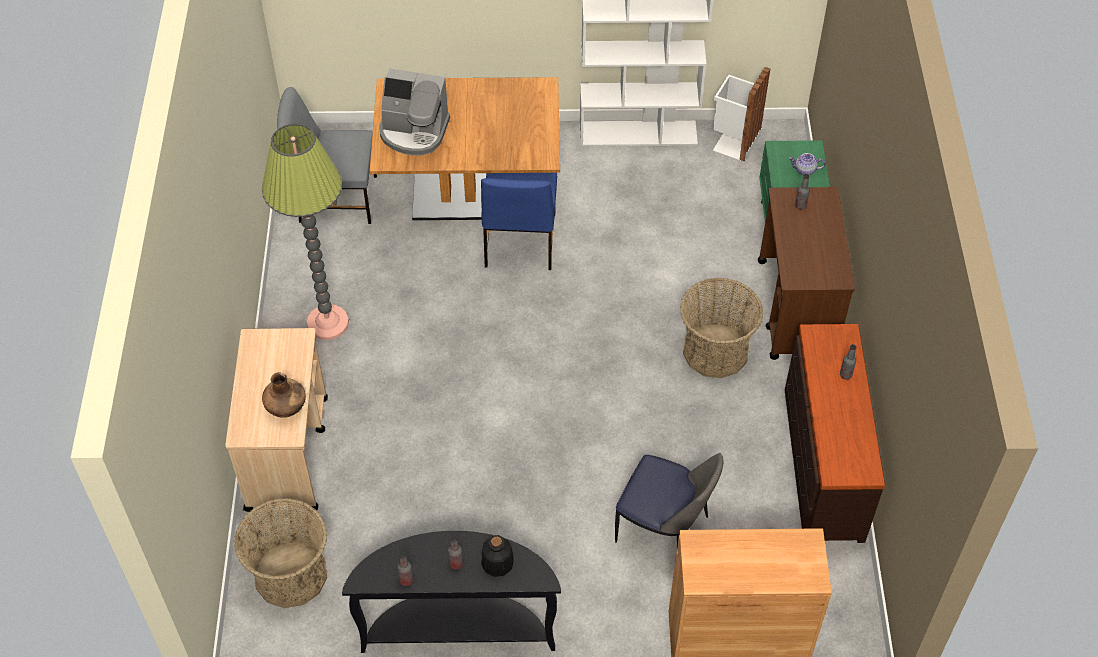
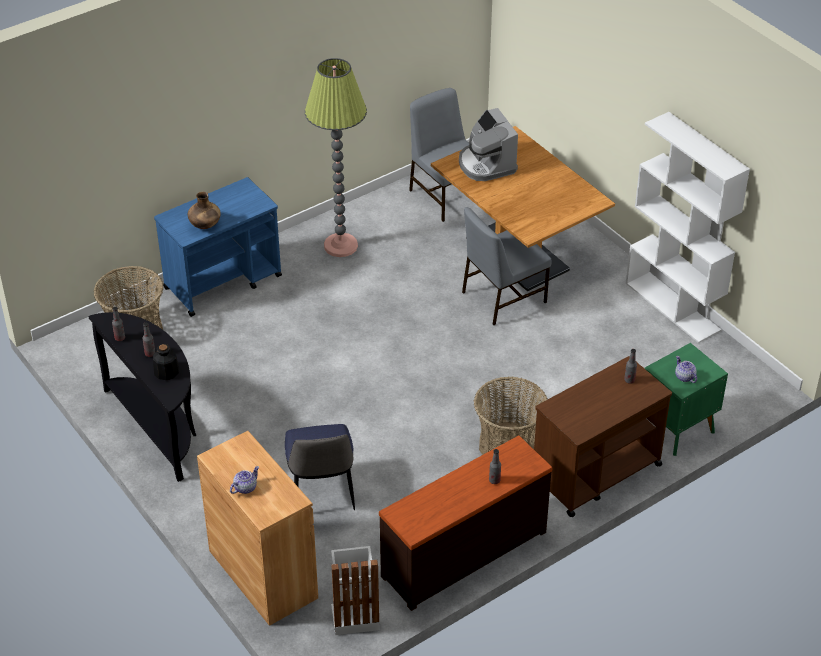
camera: 55 degrees right, 10 degrees down
(287, 452) = (224, 282): beige cart -> blue cart
(519, 242) = (502, 297): blue chair -> grey chair
(734, 142) = (725, 361): white trash can -> white trash can (354, 614)
(762, 574) = (245, 487): none -> teapot

